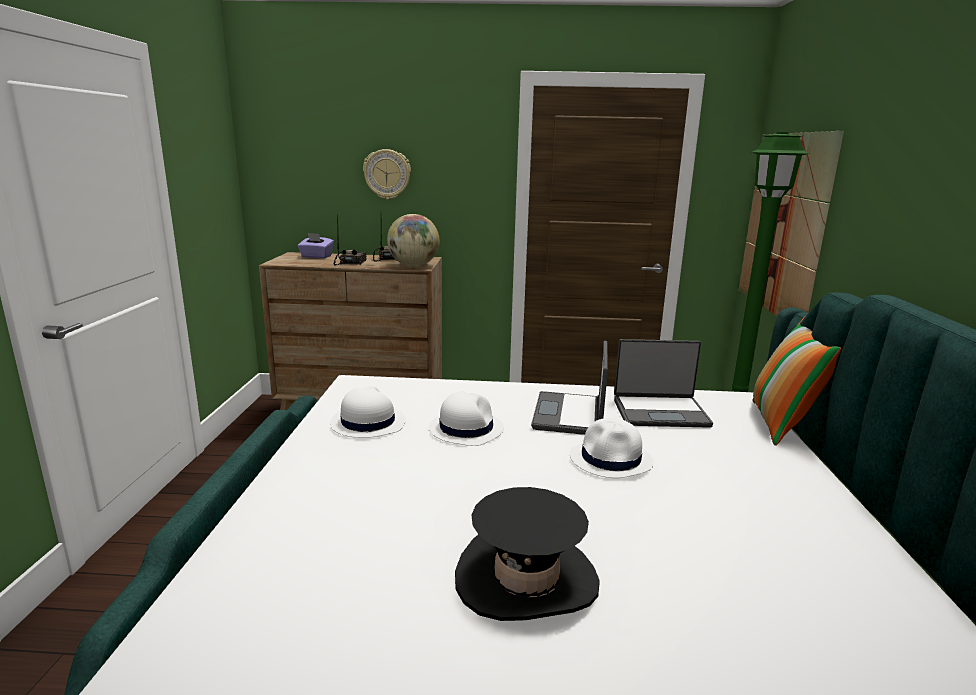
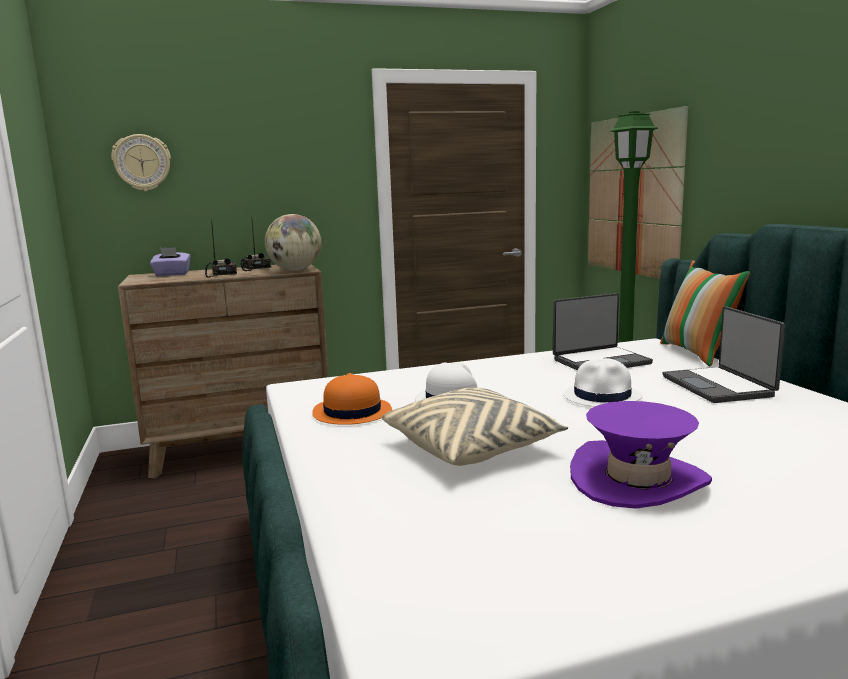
camera: 20 degrees left, 5 degrees down
(367, 422) = (351, 412): white hat -> orange hat
(387, 174) = (240, 179): wall clock -> wall clock (142, 162)
(421, 490) = (472, 447): none -> beige pillow
(526, 579) = (638, 480): black hat -> purple hat
(570, 415) = (531, 375): laptop -> laptop (719, 386)

